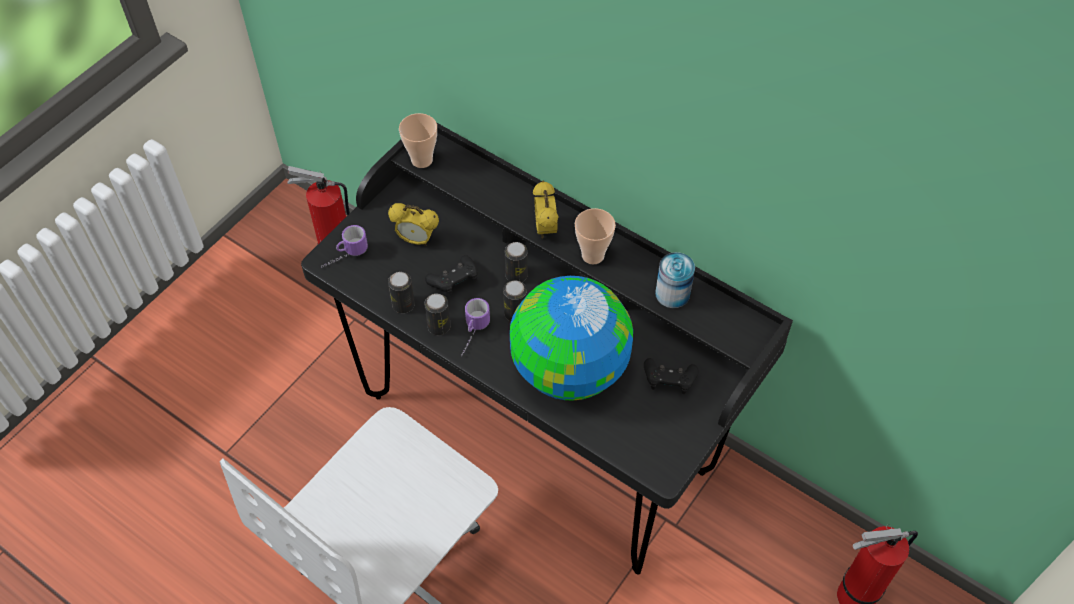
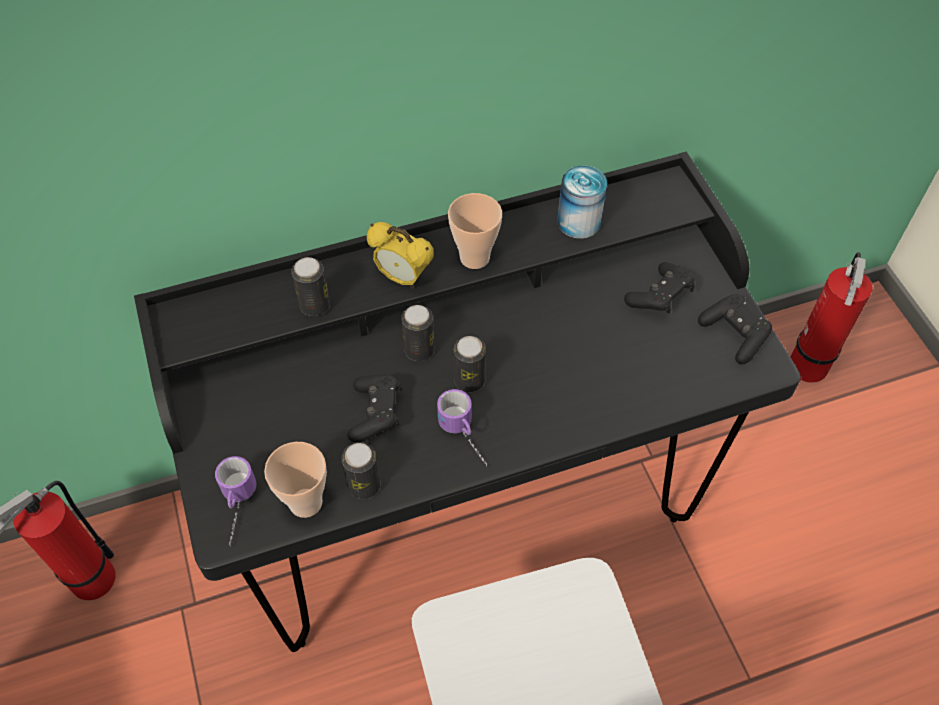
camera: 55 degrees left, 0 degrees up
(416, 240) = (283, 418): alarm clock -> none
(422, 160) = (193, 337): cup -> cup (305, 502)
(439, 326) = (425, 465): can -> can (315, 305)
(569, 370) = (582, 374): globe -> none
(674, 440) = (734, 334): none -> black game controller

